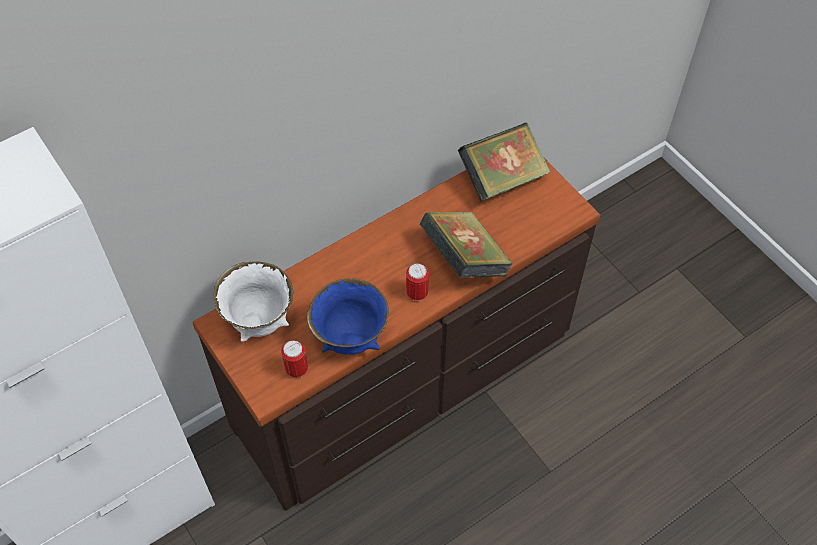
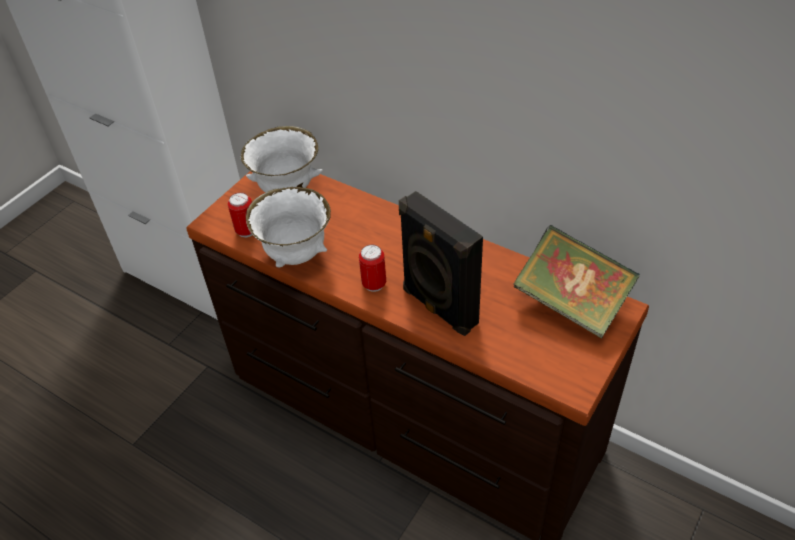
camera: 70 degrees right, 10 degrees down
(350, 338) = (296, 254): blue bowl -> white bowl
(464, 260) = (438, 307): book -> black speaker

